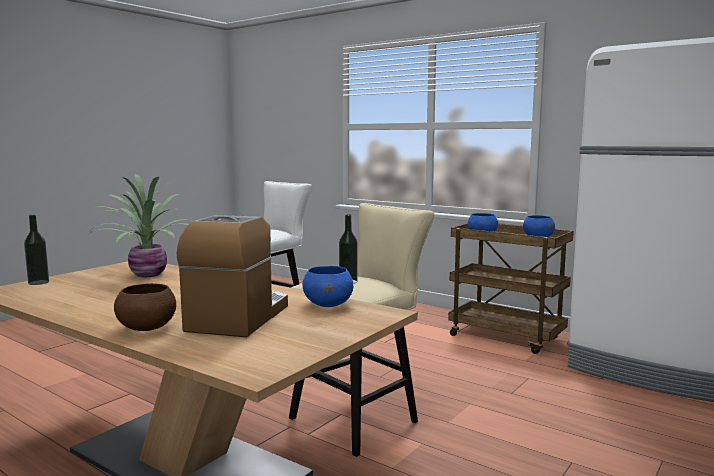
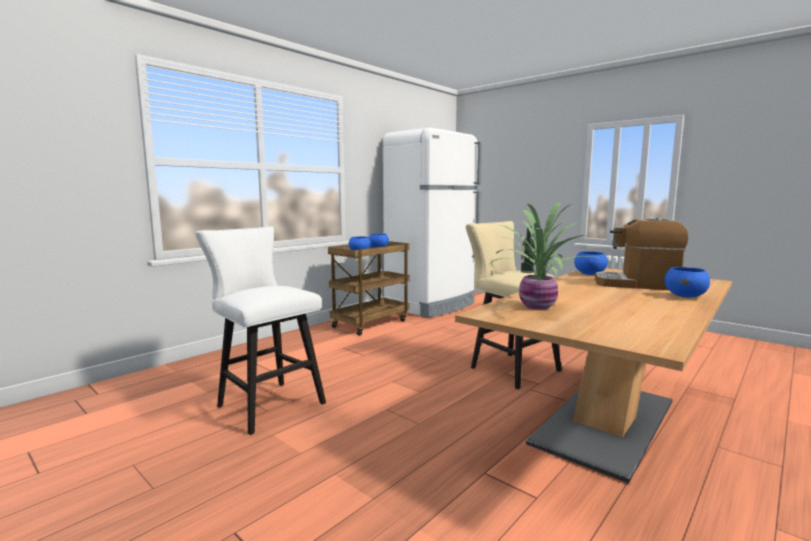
camera: 85 degrees left, 0 degrees up
(38, 282) = (605, 337): bottle -> none
(146, 328) = (685, 296): brown bowl -> blue bowl

